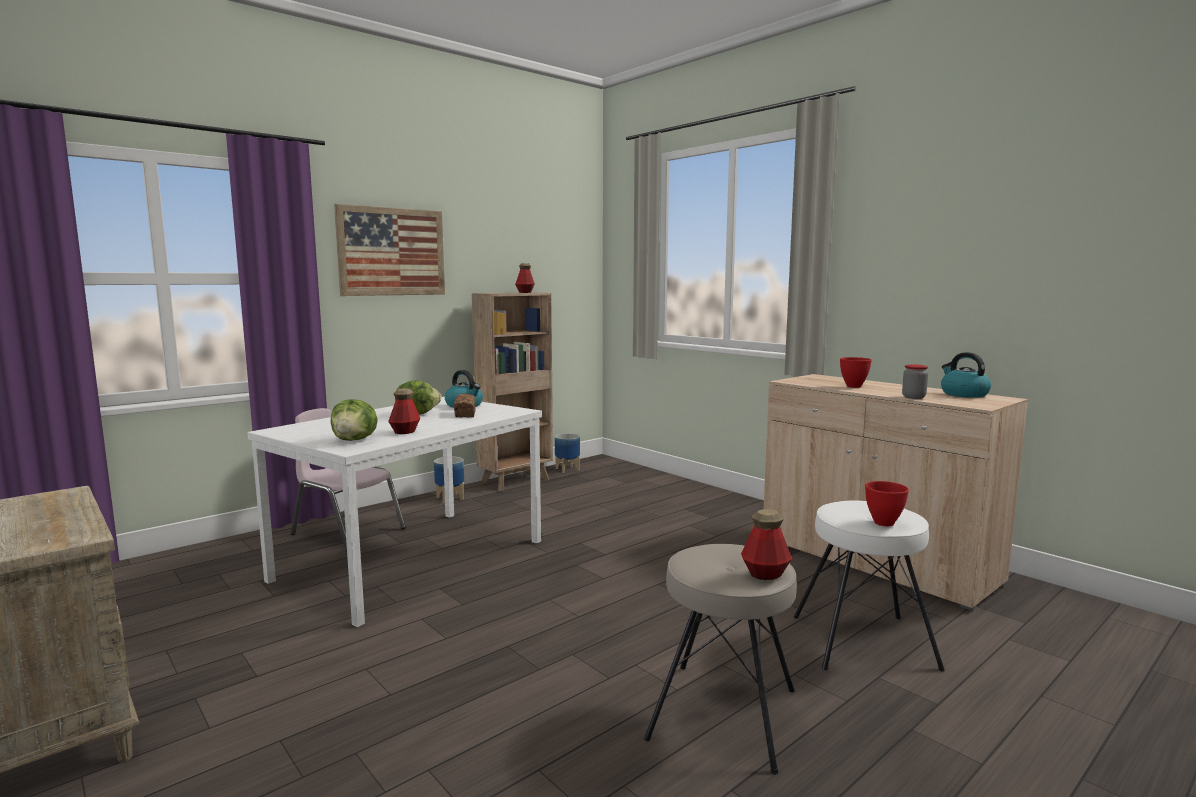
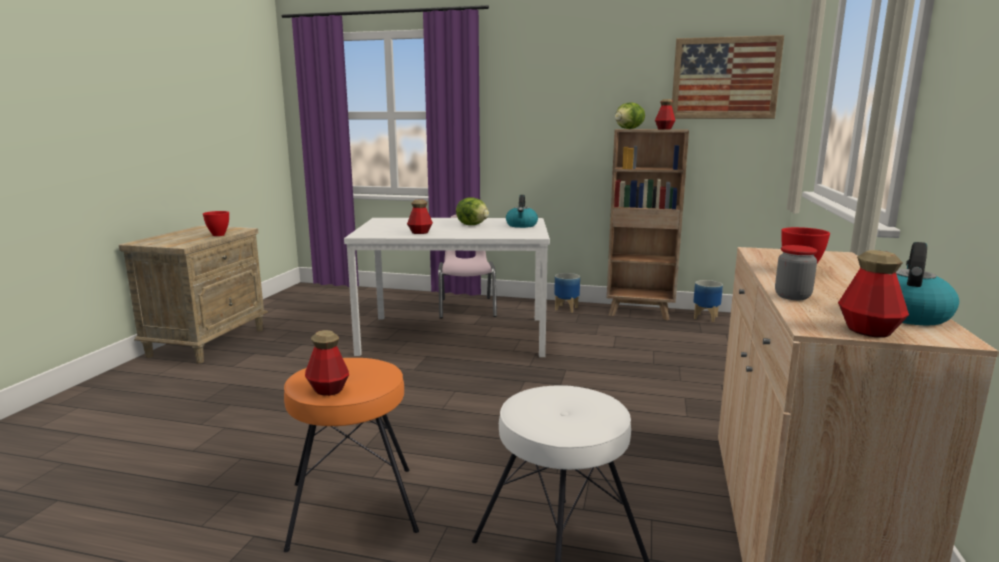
camera: 55 degrees right, 5 degrees up
(355, 440) = (382, 231): lettuce -> lettuce (629, 129)
(392, 252) = (547, 92): picture -> picture (725, 78)
(465, 414) = (495, 230): bread -> none
(725, 714) = (353, 507): beige stool -> orange stool
(882, 523) = (535, 417): red bowl -> red bowl (218, 235)
(990, 402) = (868, 331): none -> bottle

